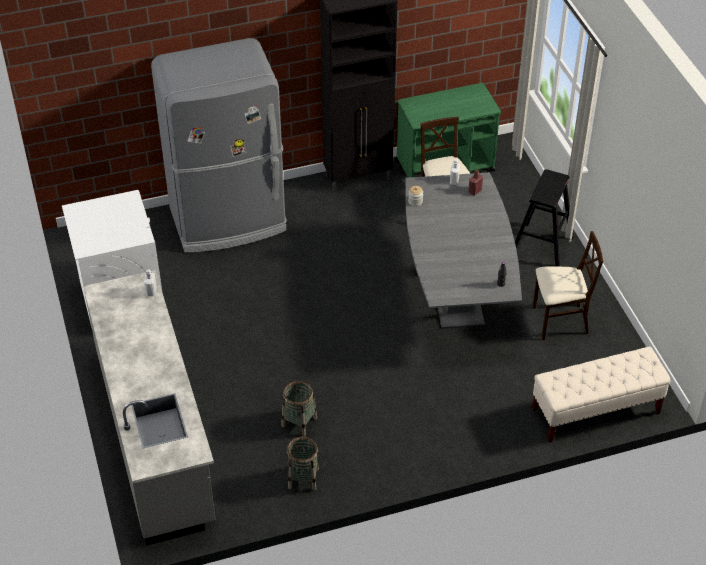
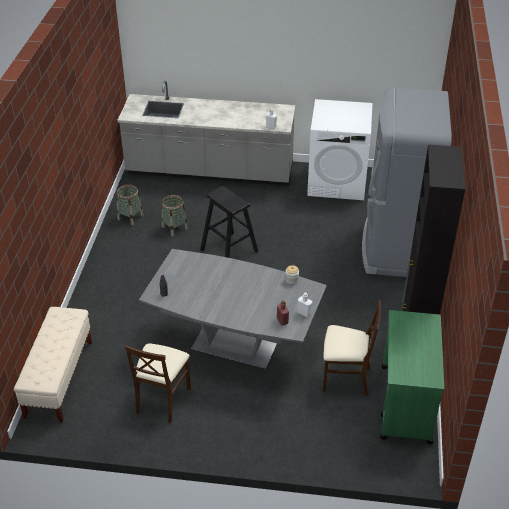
camera: 115 degrees right, 5 degrees down
(541, 245) = (258, 430): black stool -> black stool (229, 251)

